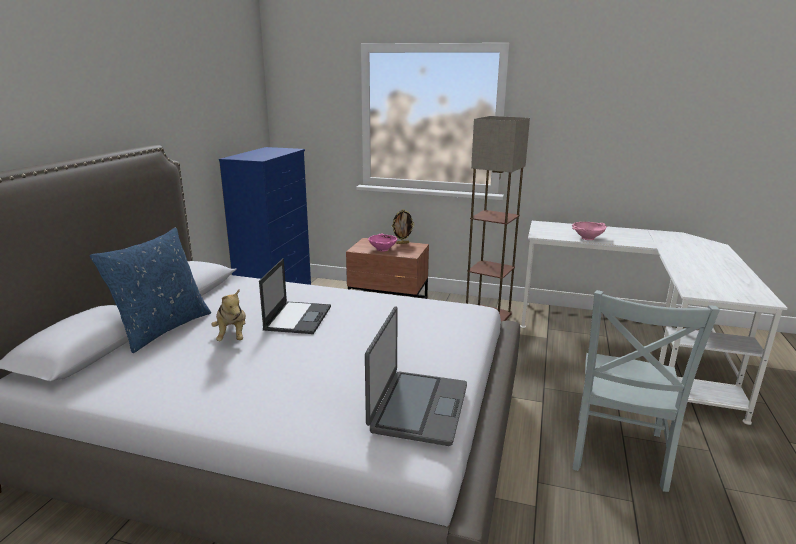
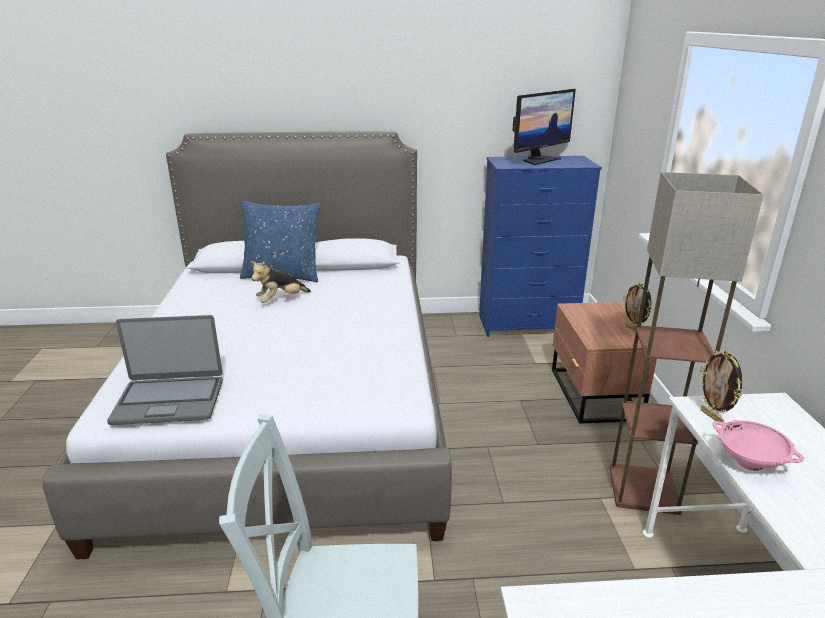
camera: 70 degrees right, 5 degrees up
(258, 153) = (539, 160): none -> monitor
(298, 317) = (326, 315): laptop -> none
(382, 249) = (591, 322): pink bowl -> none
(549, 235) = (712, 417): none -> picture frame

